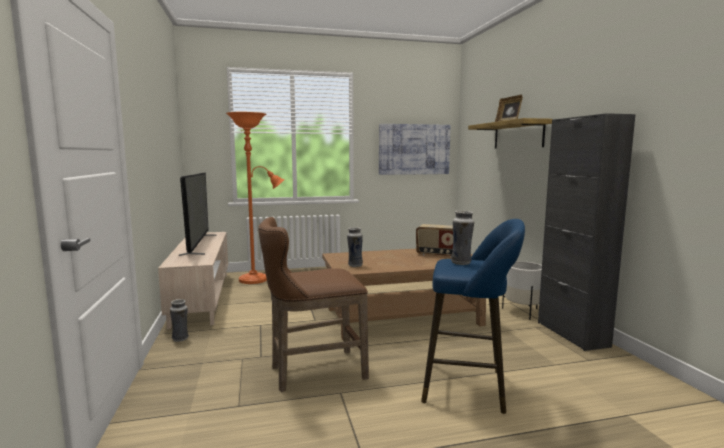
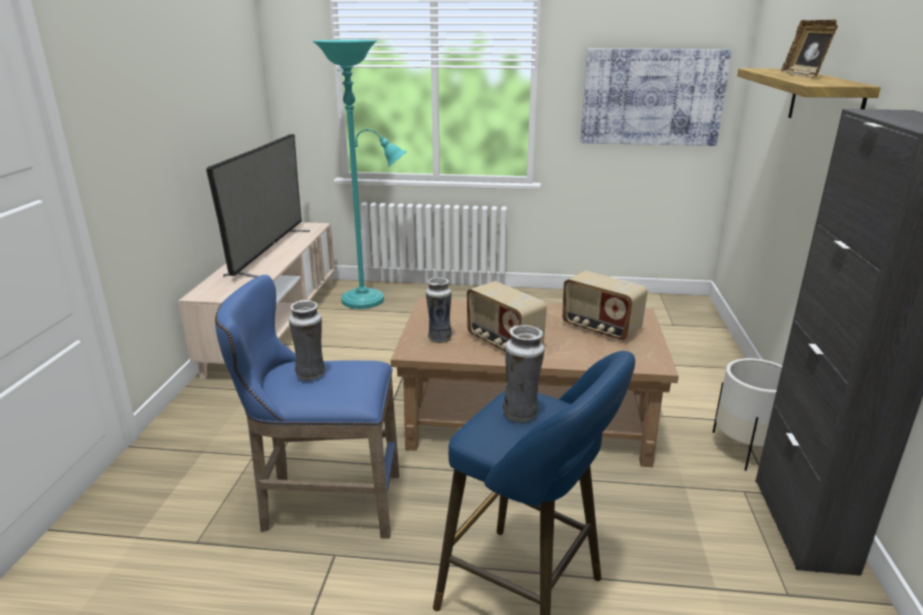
camera: 20 degrees right, 15 degrees up
(180, 339) = (204, 401): vase -> vase (311, 374)
(257, 279) = (368, 300): orange floor lamp -> turquoise floor lamp
(312, 372) = (324, 504): brown stool -> blue stool
(393, 263) = (503, 343): none -> radio

